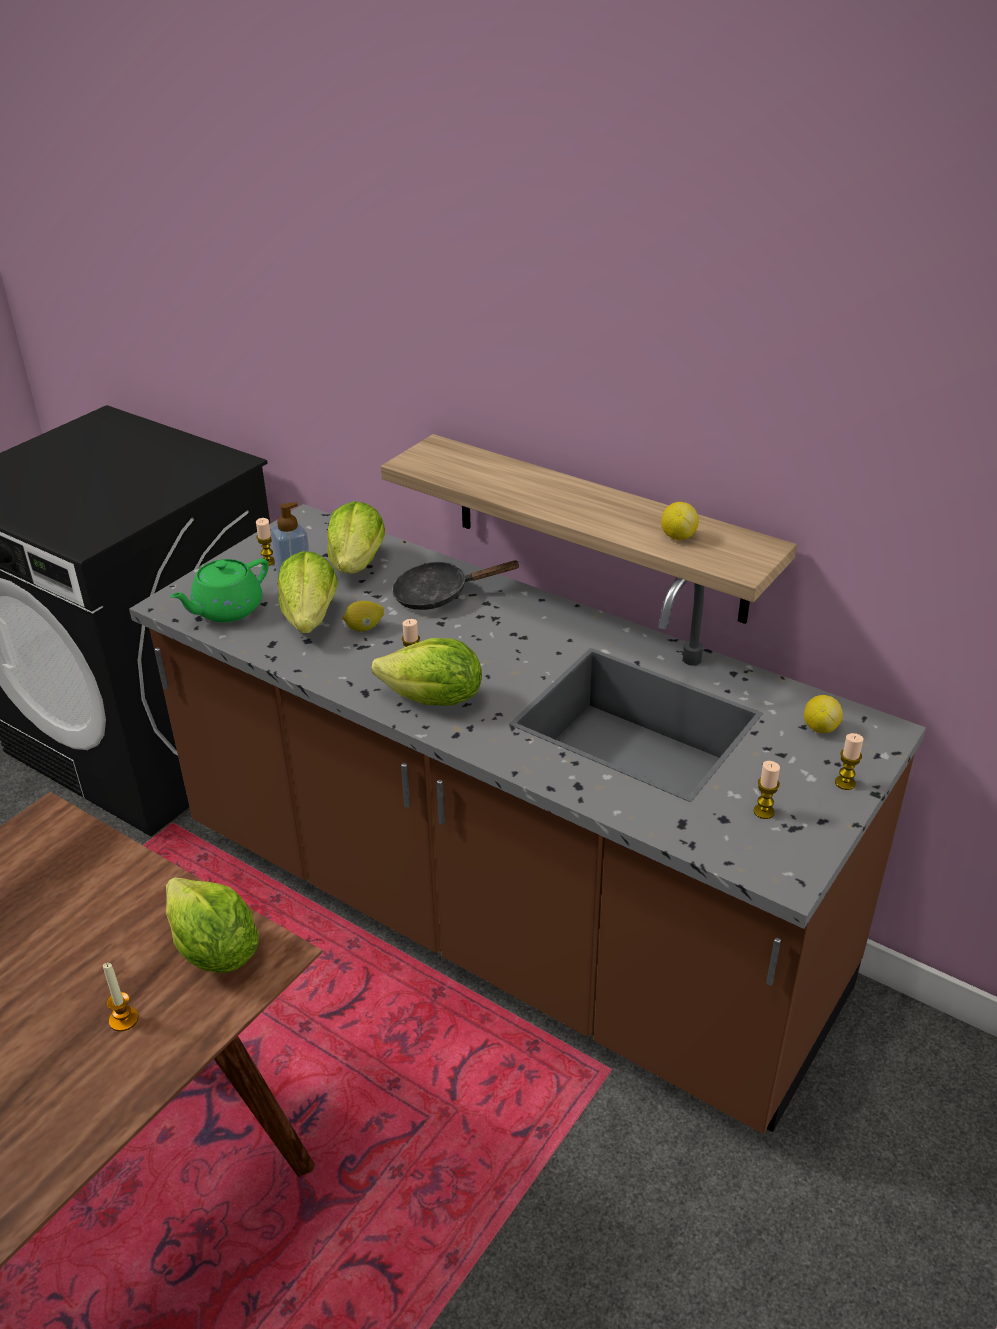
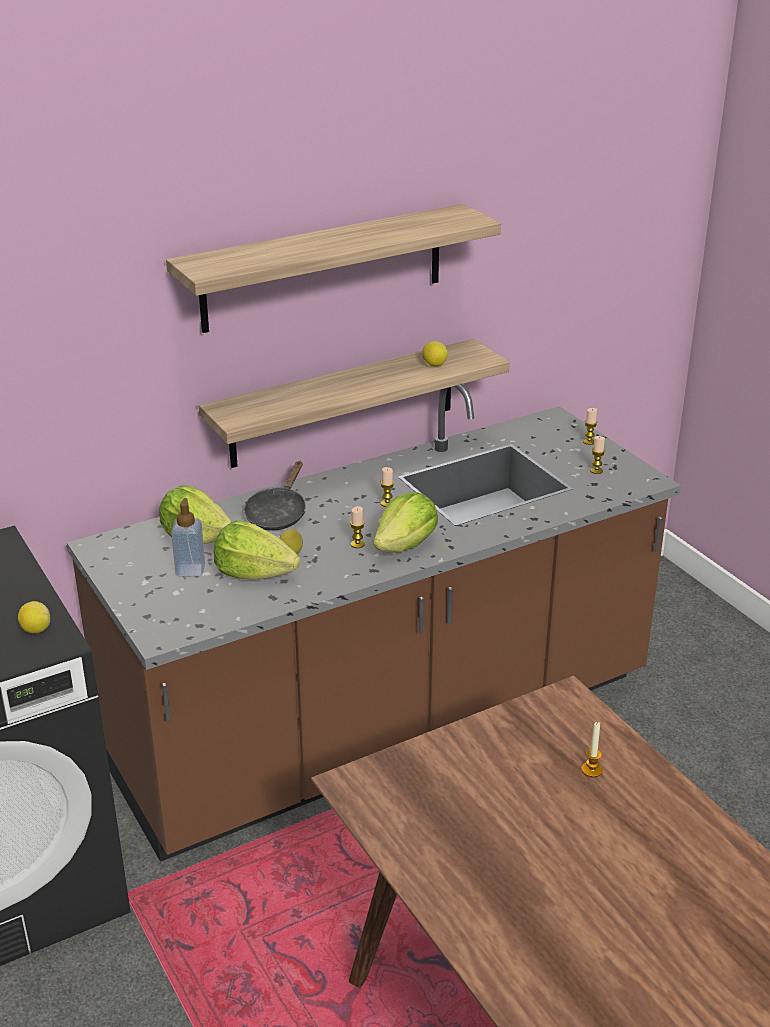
camera: 65 degrees left, 5 degrees down
(214, 951) = (549, 720): lettuce -> none
(226, 610) = (201, 609): green teapot -> none
(268, 561) = (145, 576): candle -> candle (387, 503)
(583, 335) = (323, 268): none -> shelf
(820, 728) = (538, 433): lemon -> lemon (36, 629)

